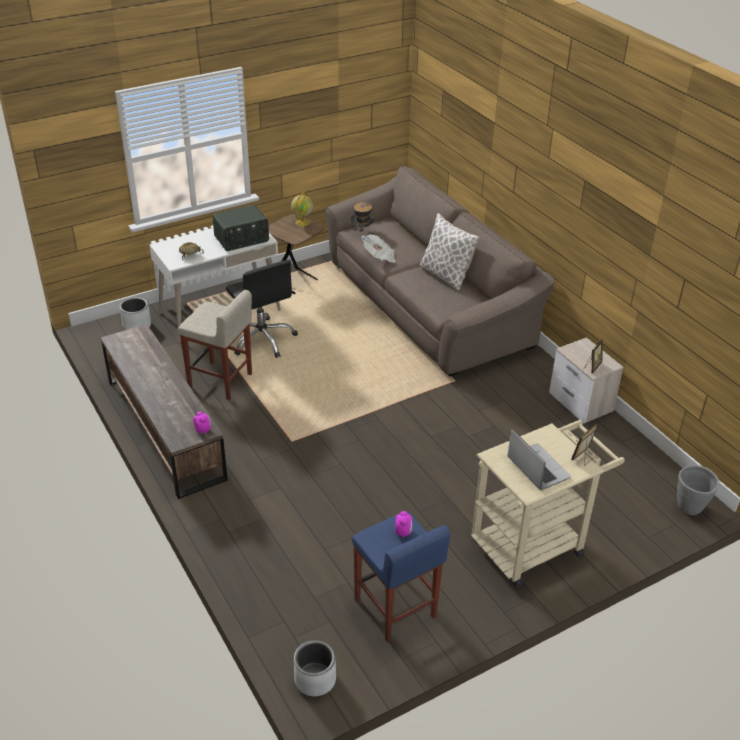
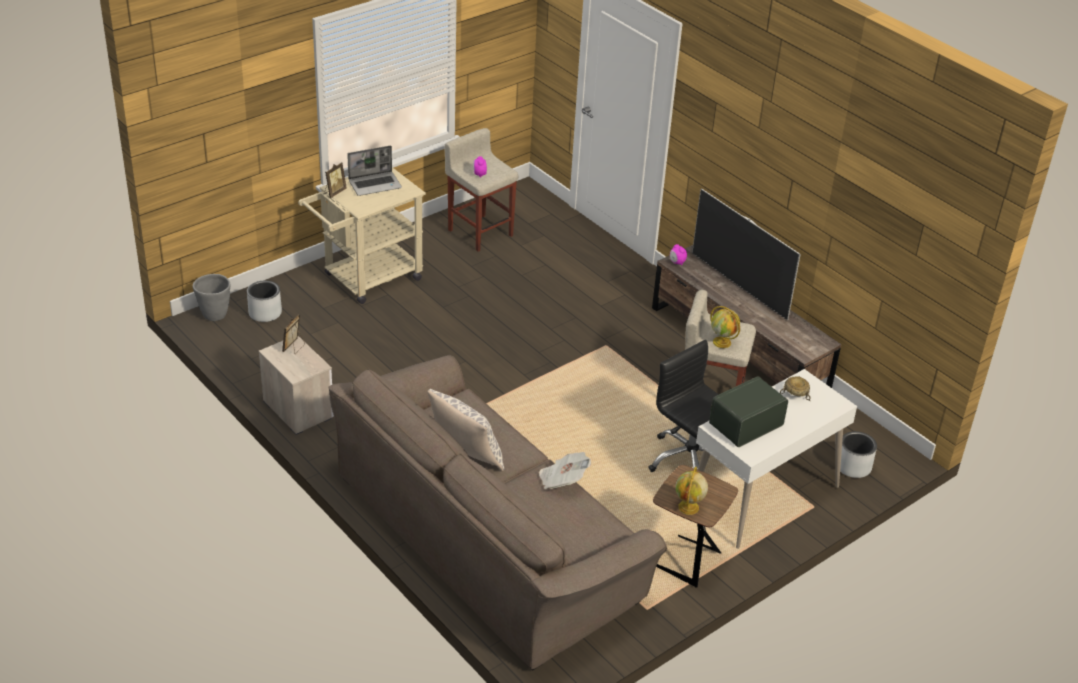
camera: 170 degrees right, 0 degrees up
(154, 399) = (739, 285): none -> television
(217, 312) = (722, 342): none -> globe
(314, 679) = (530, 195): grey planter -> grey planter (265, 313)
(362, 232) = (599, 528): hat -> none
(395, 609) = (480, 232): blue stool -> beige stool
(537, 468) = (375, 184): laptop -> laptop turned 75 degrees counterclockwise

